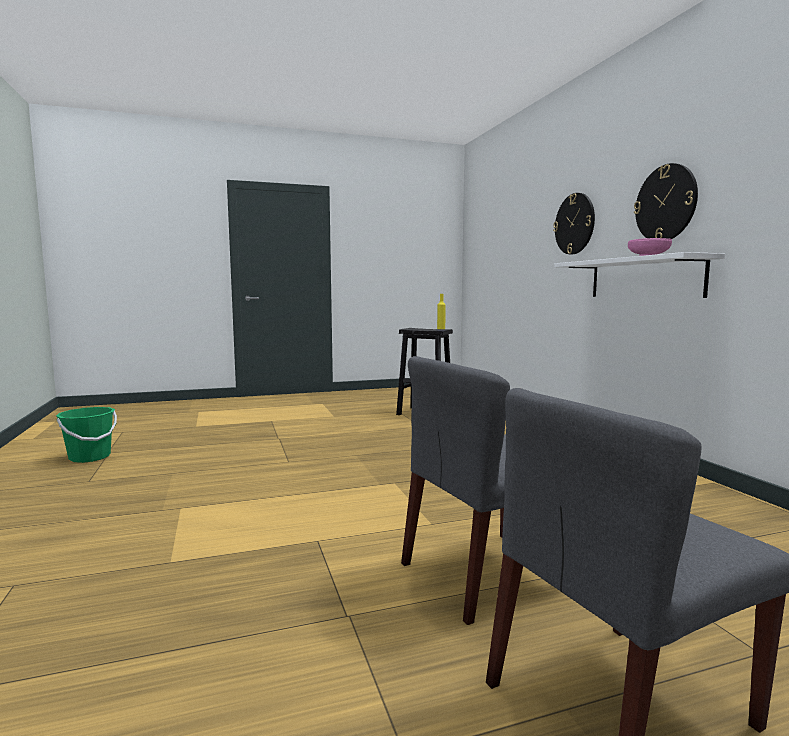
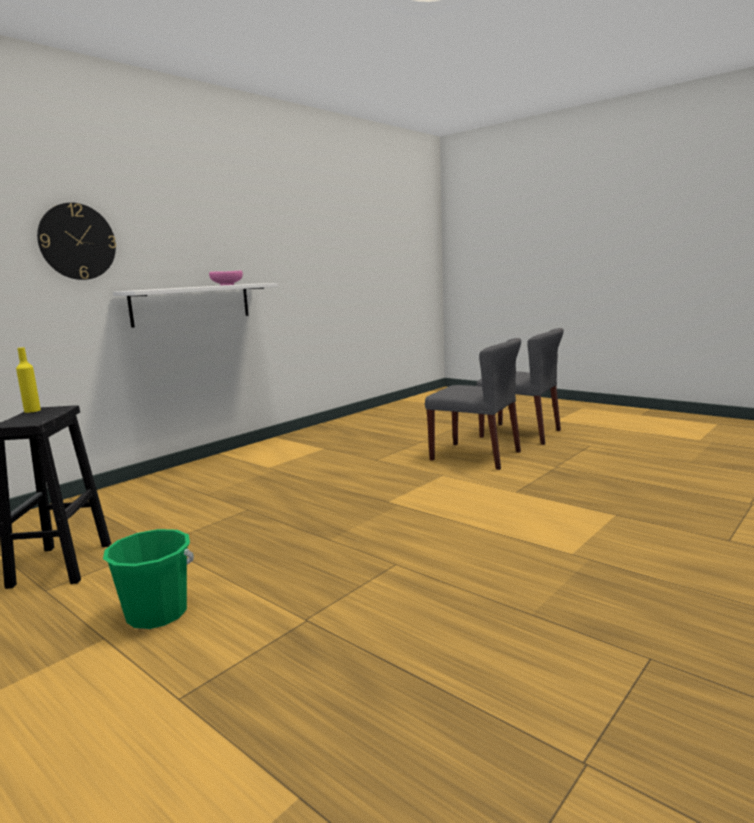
camera: 120 degrees left, 5 degrees up
(90, 457) = (628, 763): green bucket -> green bucket (157, 613)
(665, 203) = (201, 240): wall clock -> none

